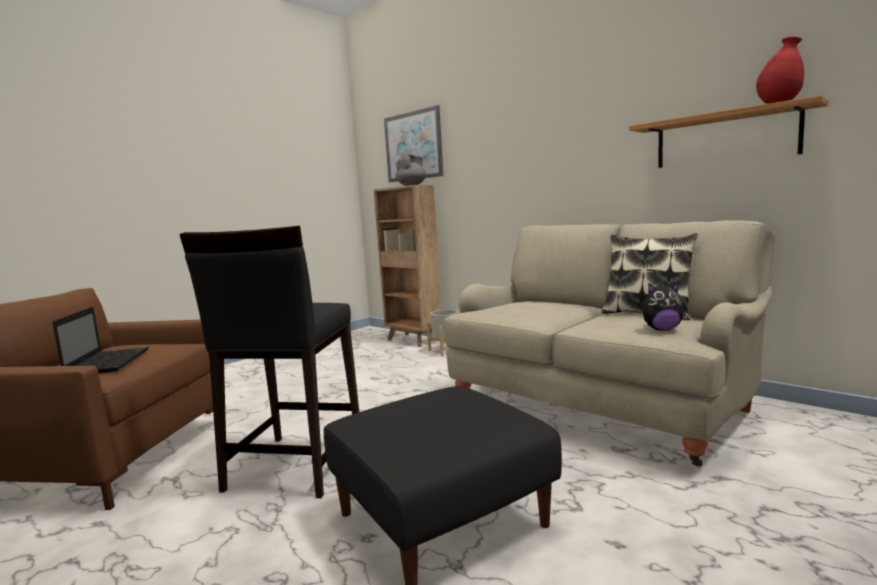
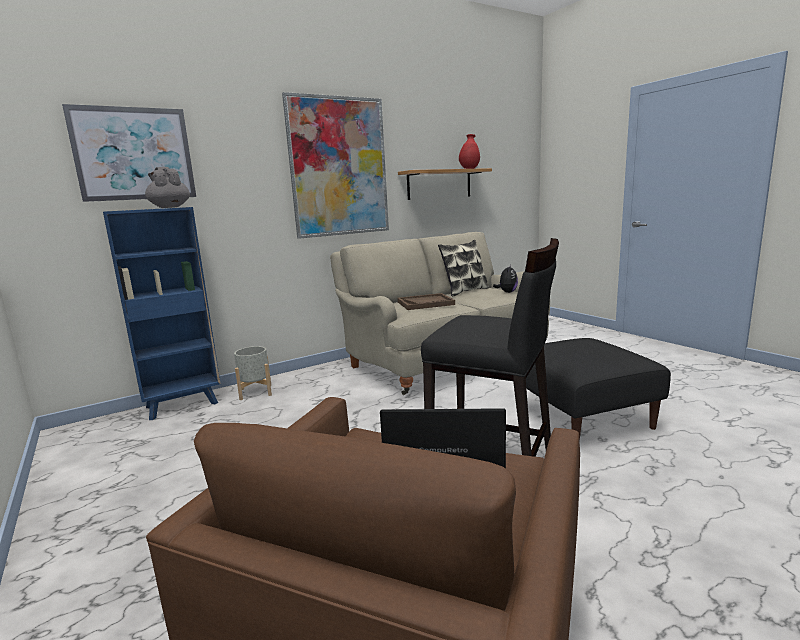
camera: 75 degrees left, 5 degrees up
(413, 340) = (184, 405): brown bookcase -> blue bookcase
(529, 307) = (425, 303): none -> brown tray
(562, 134) = (339, 167): none -> picture

